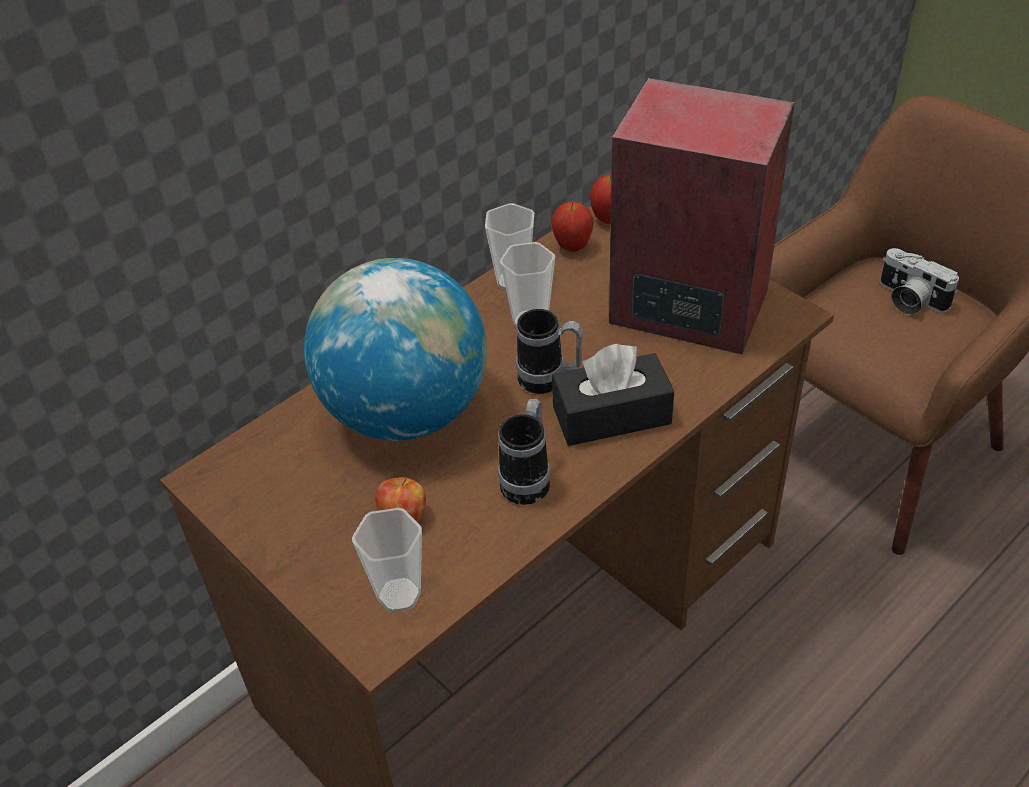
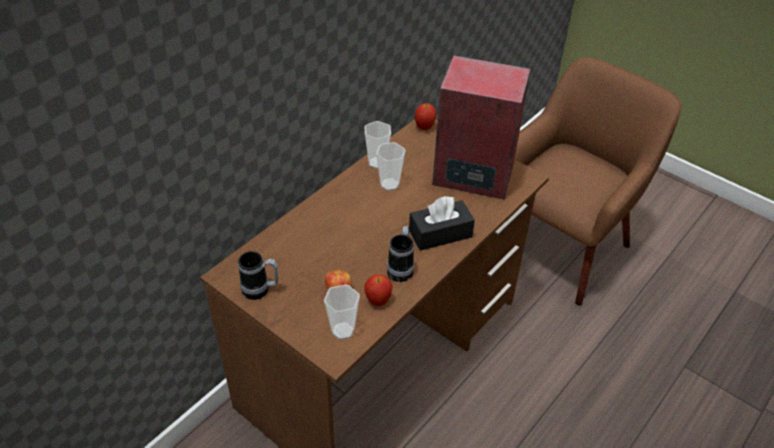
camera: 10 degrees left, 0 degrees up
(406, 412) = (330, 236): globe -> none
(550, 380) = (405, 216): mug -> mug (261, 290)
(572, 247) = (406, 143): apple -> apple (378, 301)
(909, 300) = (581, 167): camera -> none

